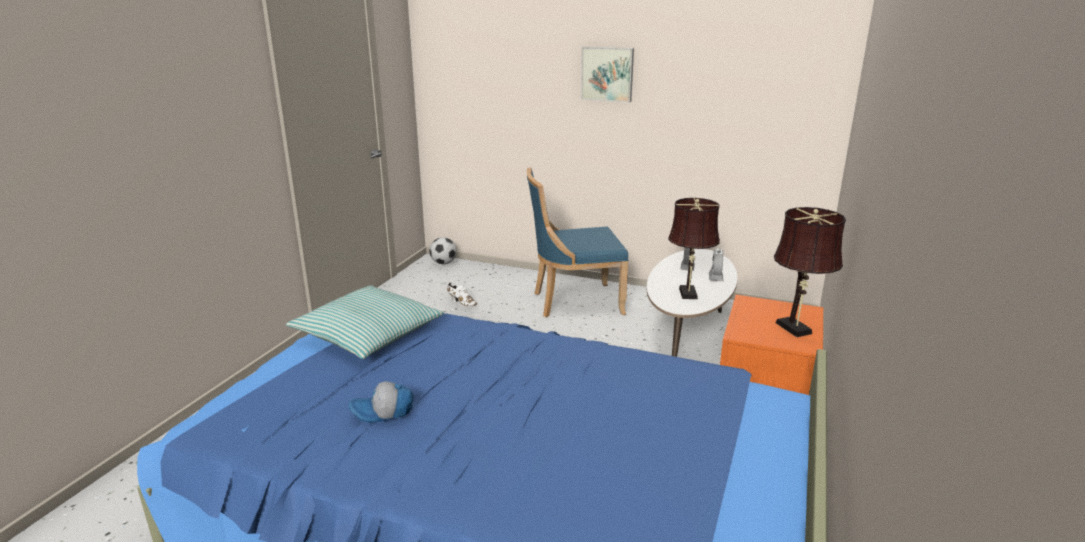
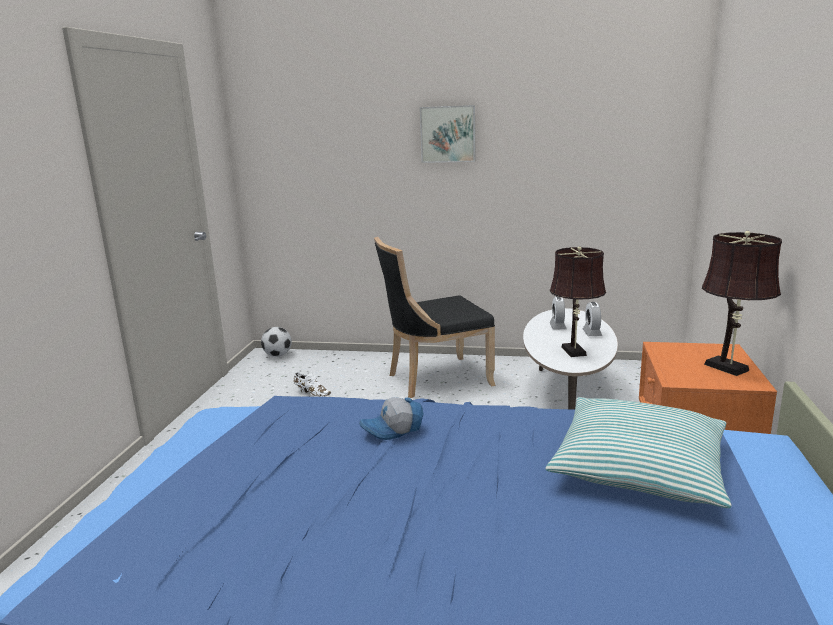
camera: 10 degrees left, 5 degrees down
(368, 334) = (247, 431): pillow -> pillow (639, 466)
(383, 411) = (308, 525): cap -> cap (393, 429)
(574, 302) = (435, 379): blue chair -> black chair

